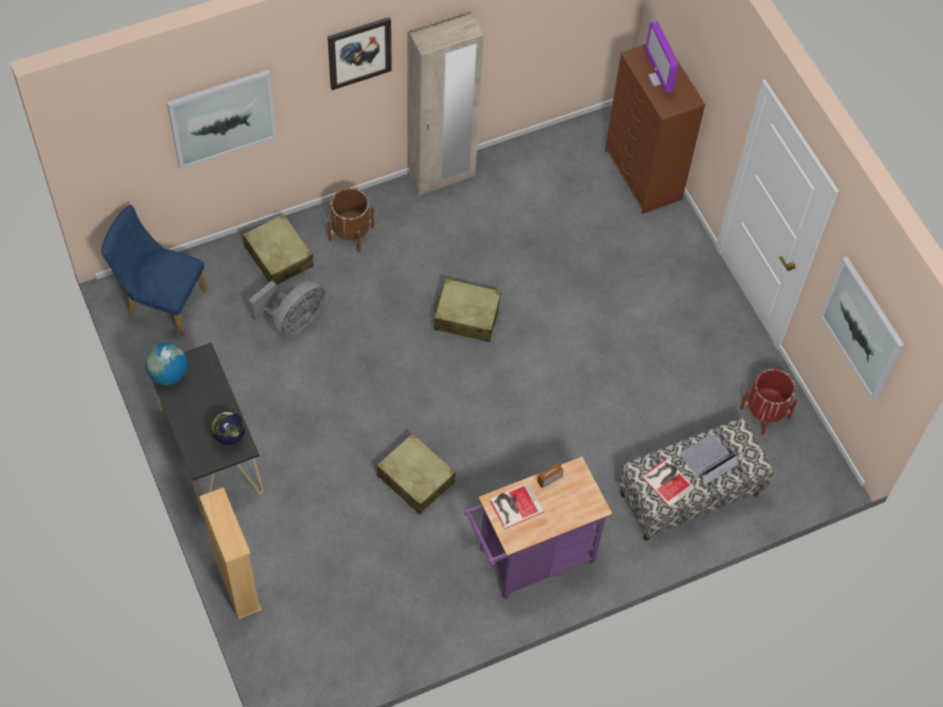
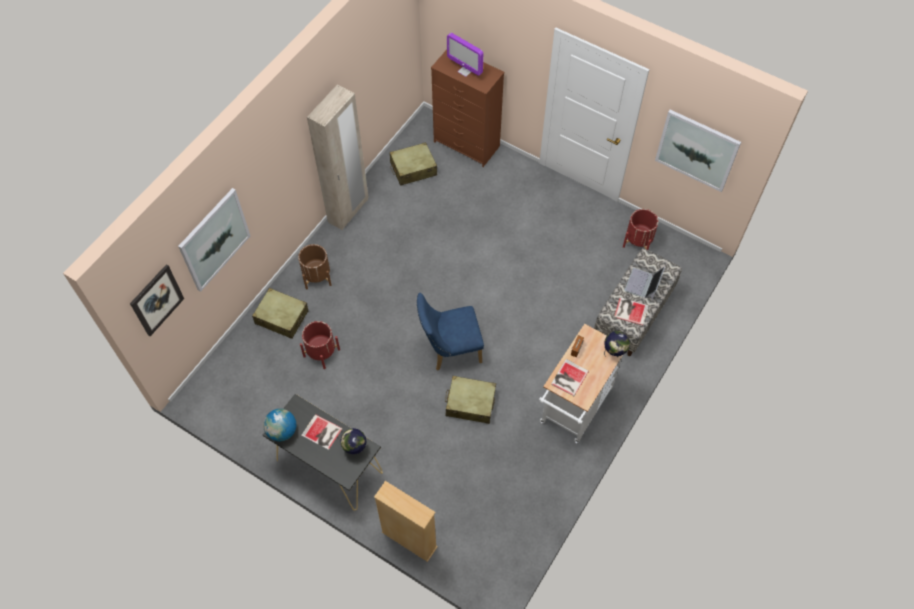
camera: 30 degrees left, 0 degrees up
(161, 302) = (226, 391): blue chair -> blue chair (449, 350)
(208, 402) = (322, 433): none -> book
(293, 322) = (321, 353): grey fan -> red planter
(359, 52) = (281, 146): picture -> picture (157, 300)
(466, 316) = (426, 286): beige suitcase -> beige suitcase (413, 169)
(529, 559) = (574, 409): purple cart -> white cart
(591, 509) = (614, 352): none -> globe

